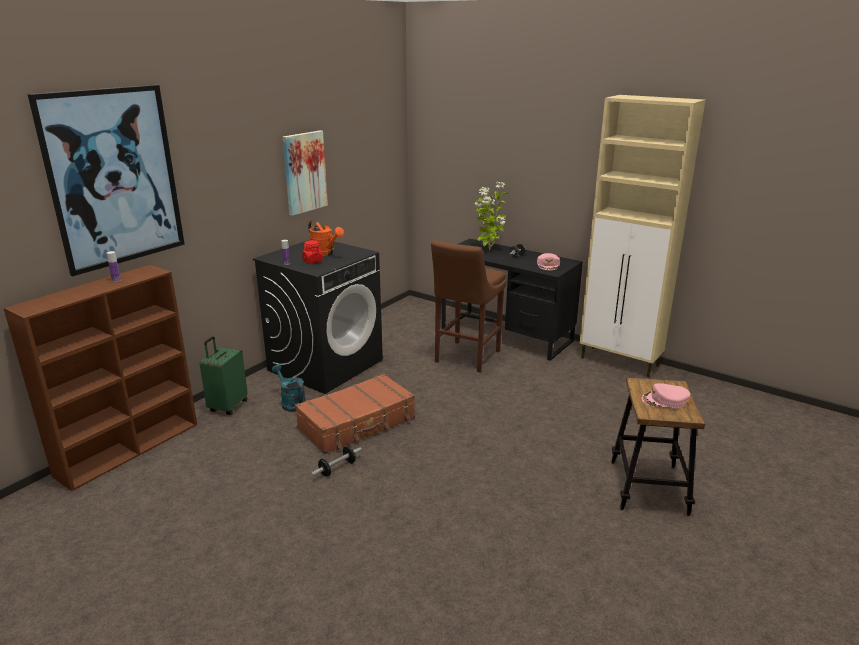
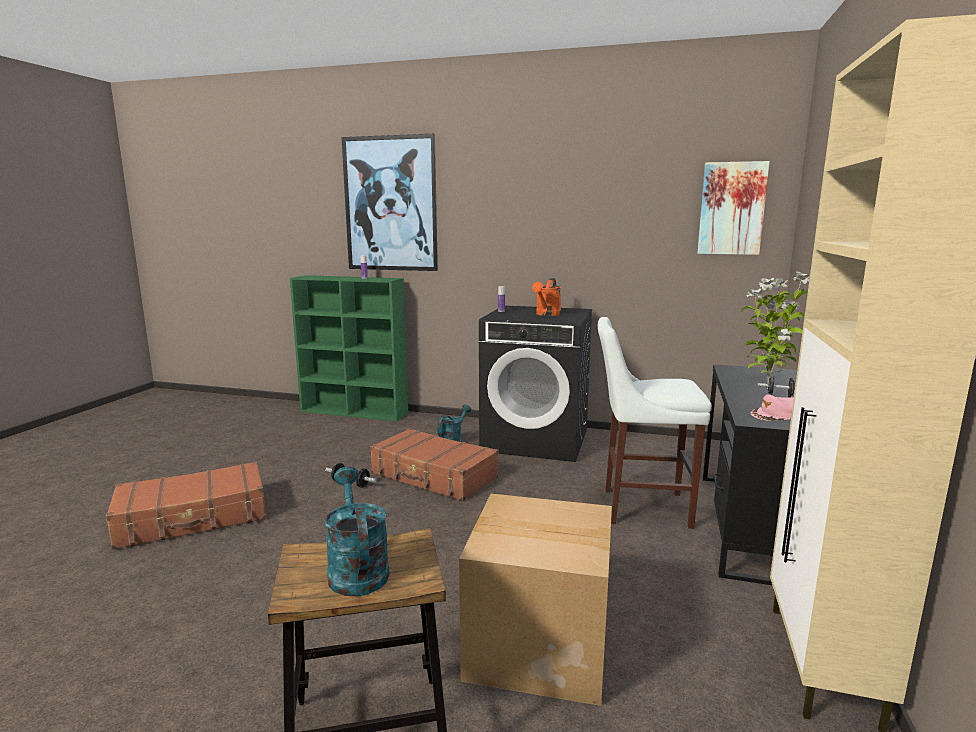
camera: 70 degrees right, 10 degrees down
(130, 448) = (355, 412): brown bookcase -> green bookcase
(227, 406) = (430, 423): green suitcase -> none
(304, 172) = (588, 234): picture -> picture (731, 209)
(312, 261) = (518, 314): red jar -> none
(345, 573) = (193, 518): none -> brown suitcase
(465, 358) = (640, 507): brown stool -> white stool
(590, 424) = (538, 644): none -> cardboard box
(665, 400) = (356, 569): pink cap -> turquoise watering can

